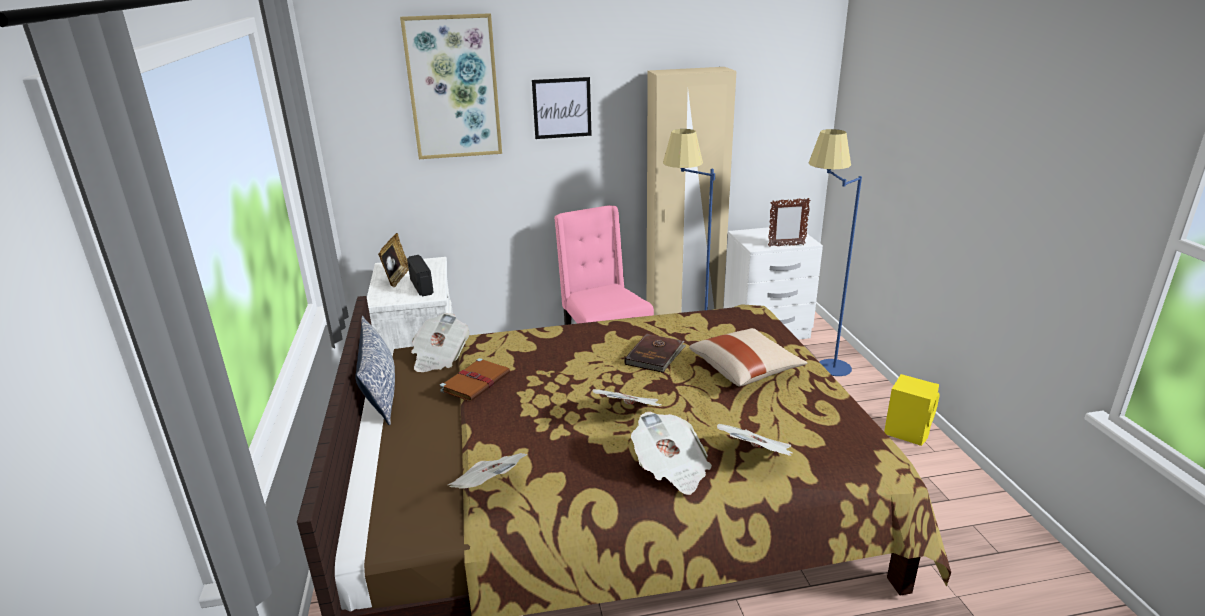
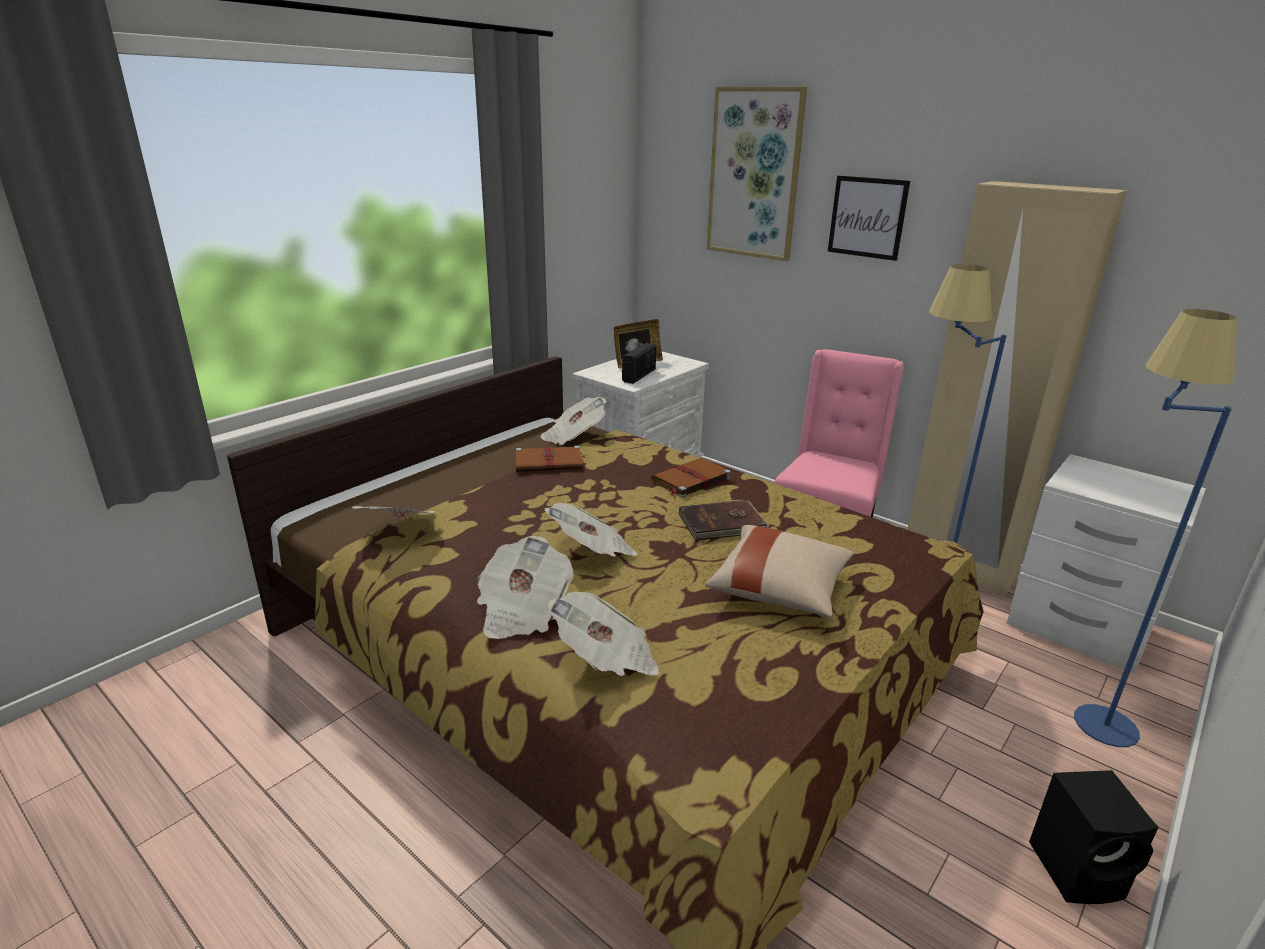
camera: 50 degrees right, 0 degrees up
(380, 391) = (498, 438): pillow -> none
(585, 341) = (690, 480): none -> brown book
(786, 245) = (1121, 501): picture frame -> none
(907, 431) = (1079, 871): yellow speaker -> black speaker

